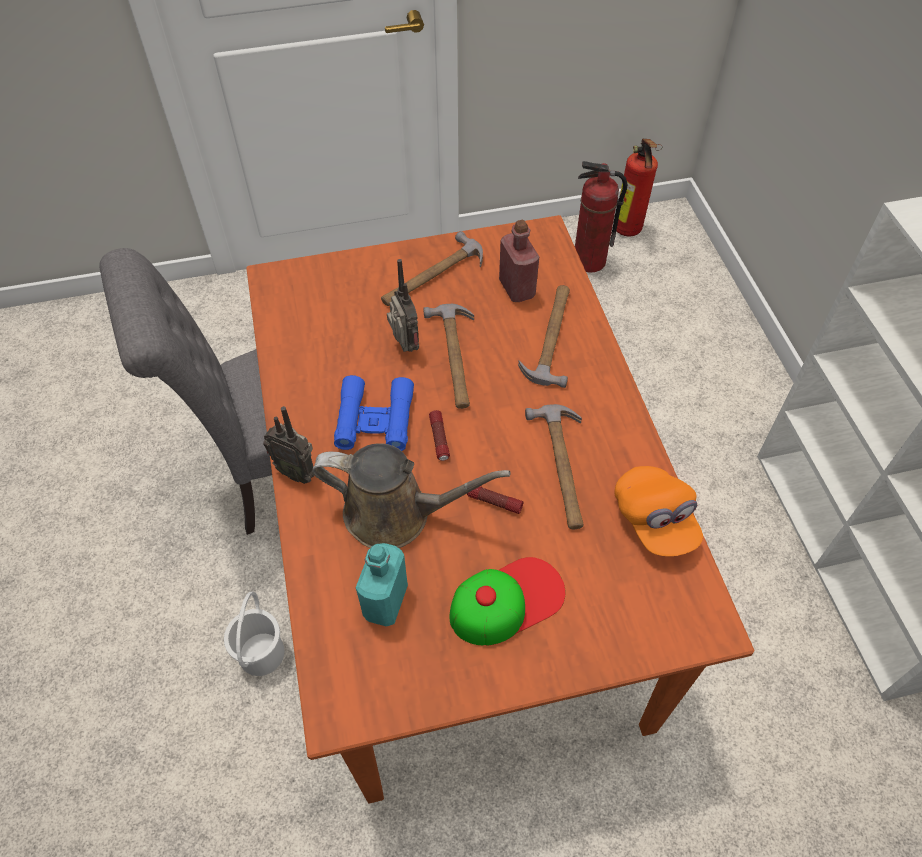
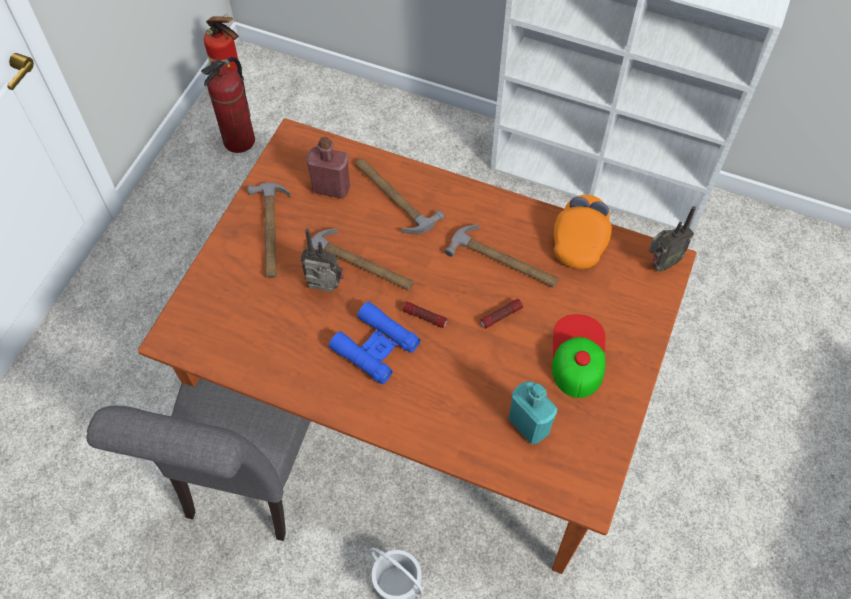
camera: 55 degrees left, 5 degrees up
(297, 471) = (381, 422): radio -> radio (661, 263)
(396, 514) = (465, 380): brown watering can -> none
(654, 520) = (580, 239): orange cap -> orange cap turned 90 degrees counterclockwise

